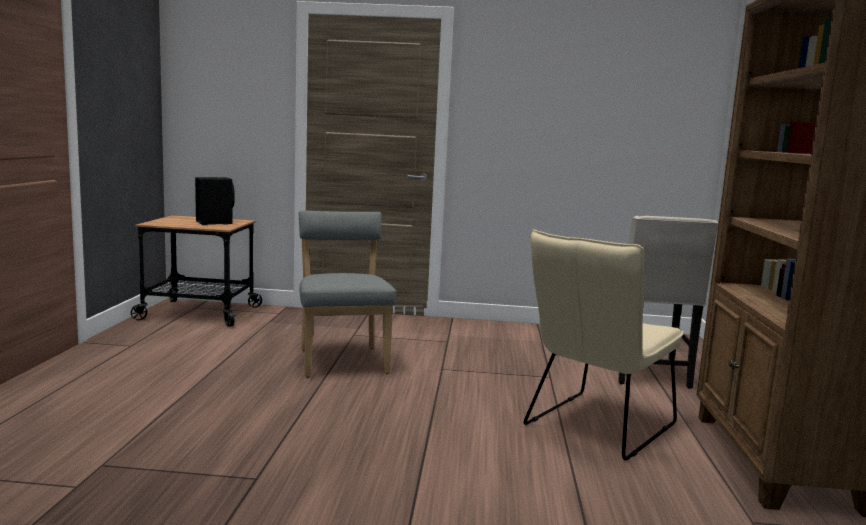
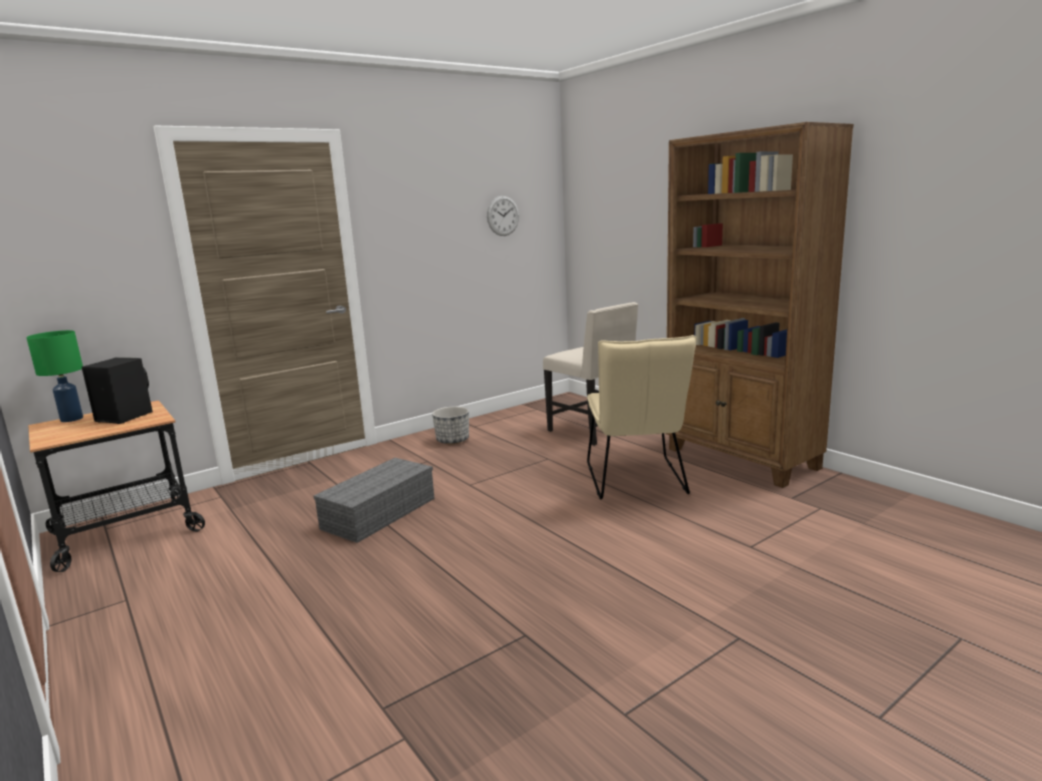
camera: 40 degrees left, 5 degrees up
(193, 217) = (72, 419): none -> green table lamp
(342, 359) = (379, 512): grey chair -> grey storage box
(498, 335) = (452, 440): none -> planter
(633, 108) = (503, 216): none -> wall clock

